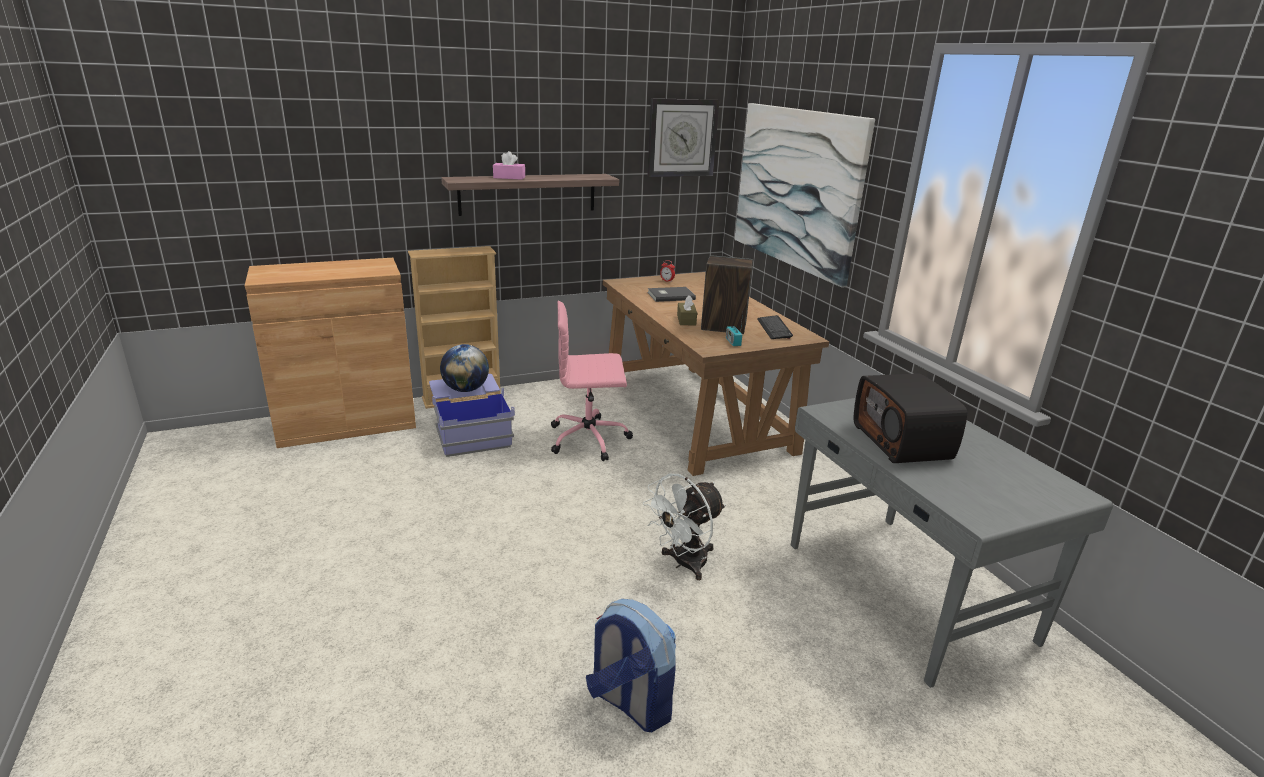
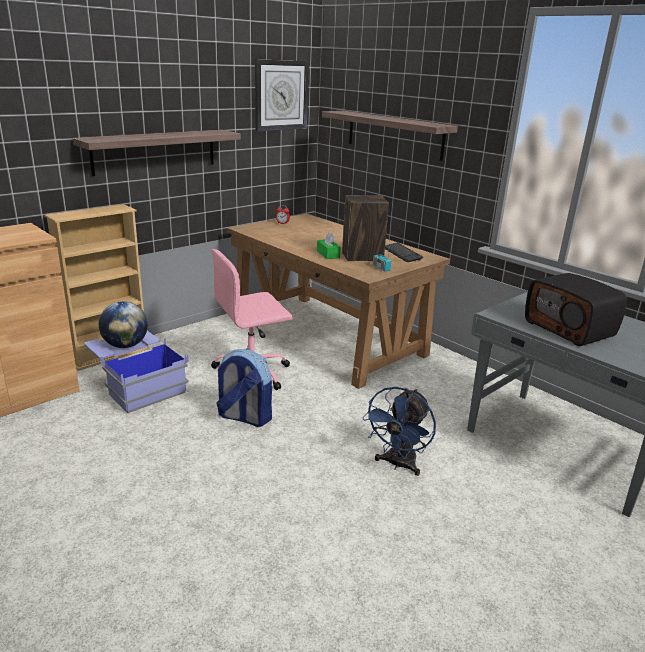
camera: 20 degrees left, 0 degrees up
(509, 177) = (141, 136): pink tissue box -> none
(629, 703) = (431, 597): backpack -> backpack (244, 417)
(670, 295) = (296, 235): grey book -> none
(683, 564) = (398, 465): white fan -> blue fan
(686, 320) = (328, 254): brown tissue box -> green tissue box
(796, 188) = (394, 134): picture -> shelf

